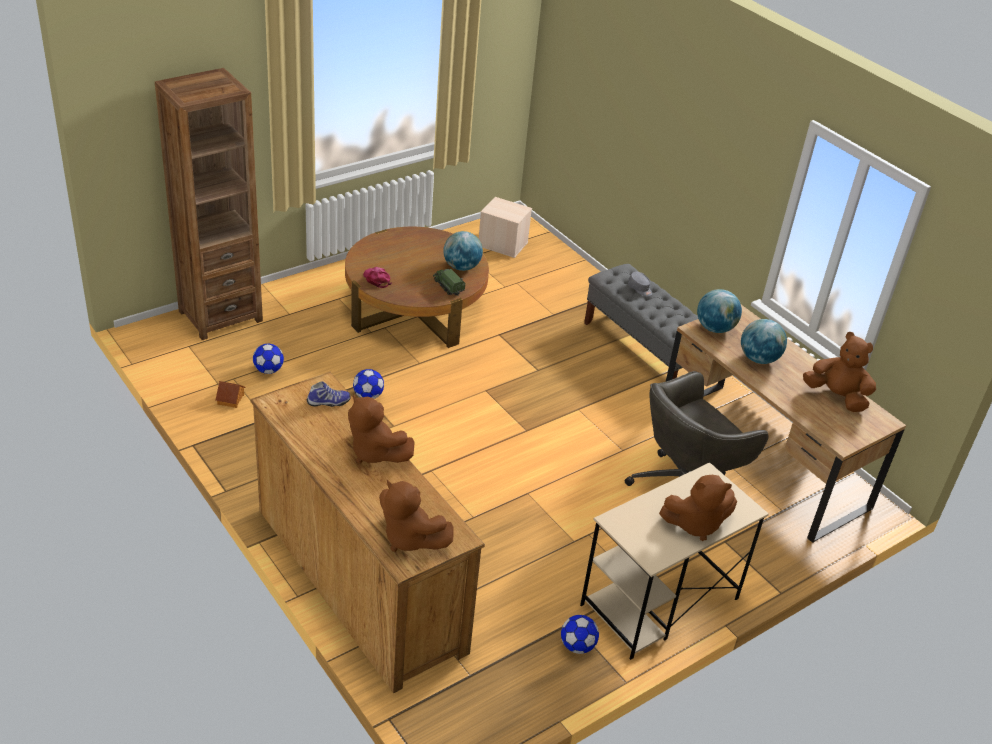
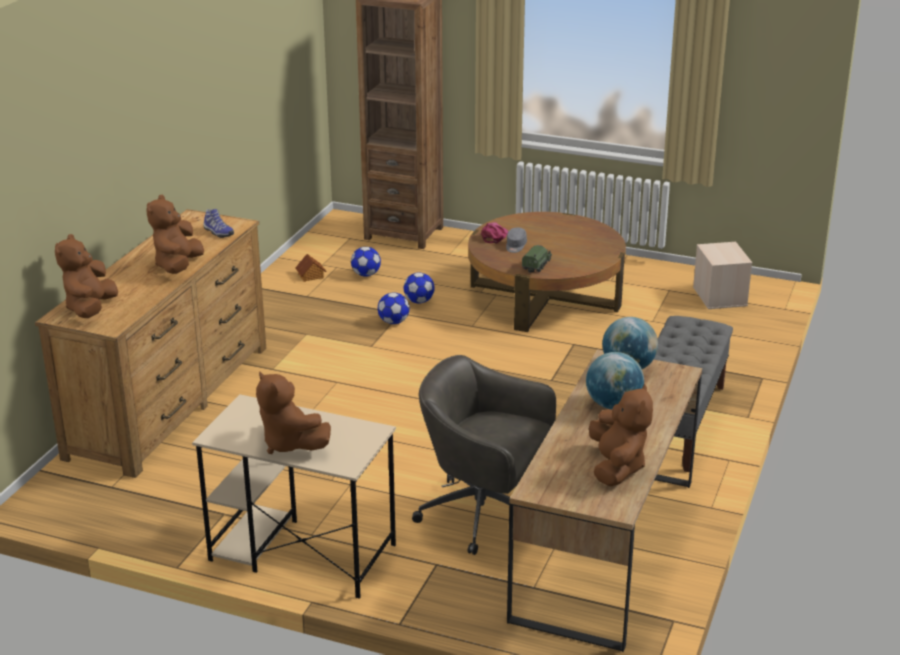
camera: 60 degrees right, 10 degrees down
(461, 267) = (577, 260): globe -> none
(577, 646) = (197, 526): football -> football (419, 301)
(640, 289) = (691, 343): grey cap -> grey cap (515, 246)

